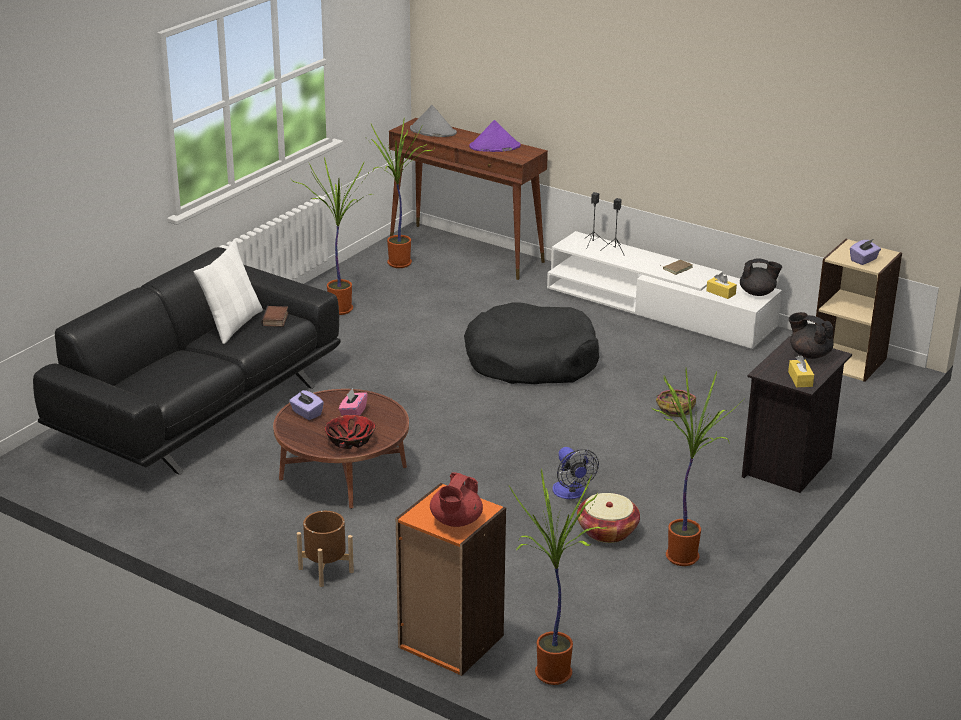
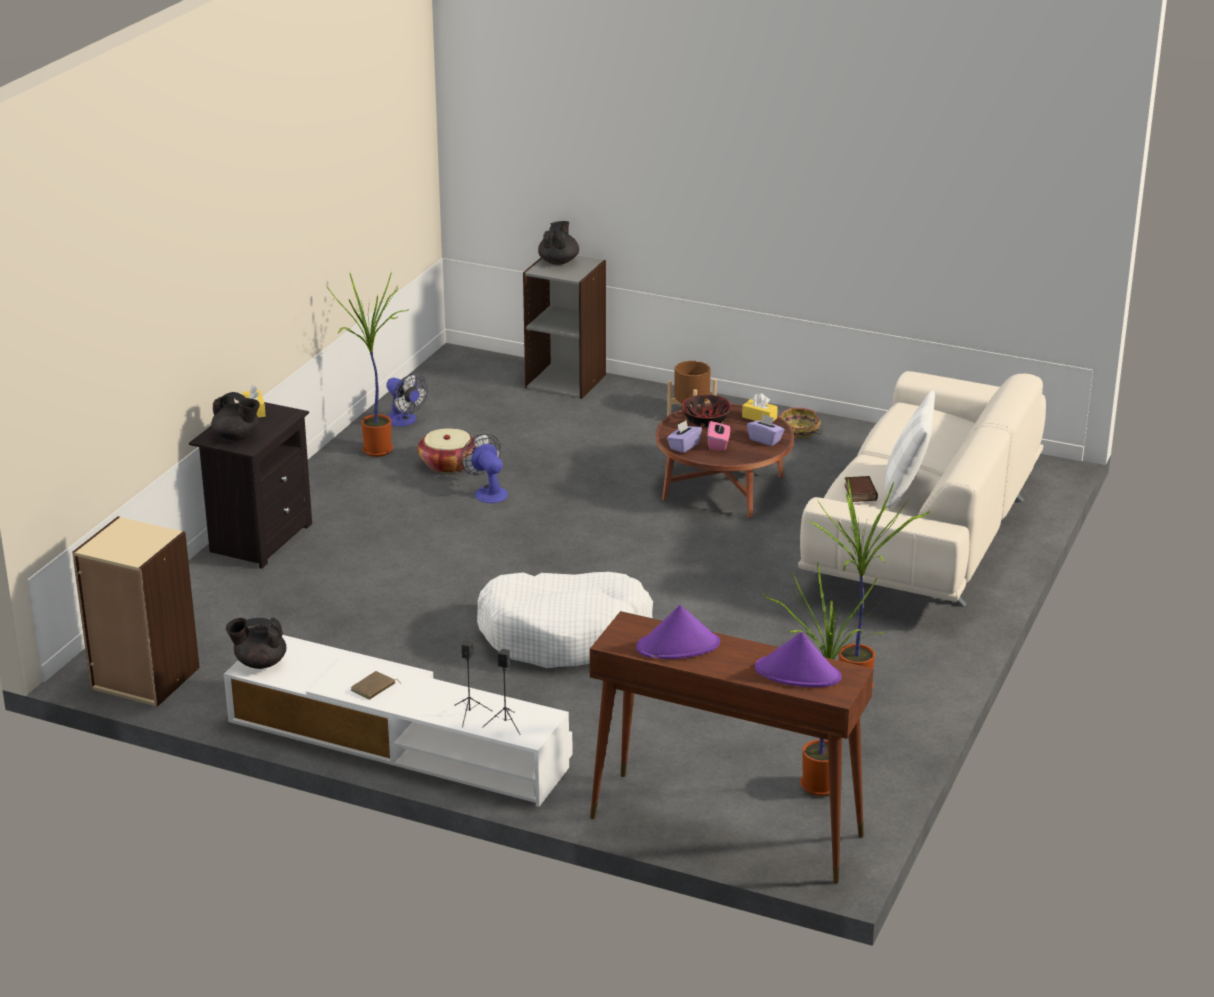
camera: 170 degrees right, 0 degrees up
(199, 408) = (923, 537): black sofa -> beige sofa
(432, 131) = (798, 673): grey hat -> purple hat
(450, 642) = (566, 381): orange bookcase -> grey bookcase
(455, 521) = (558, 261): red teapot -> black teapot
(531, 361) = (565, 635): black dog bed -> white dog bed
(553, 676) = (480, 369): potted plant -> none
(652, 597) = (404, 421): none -> fan
(675, 408) = (380, 591): basket -> basket (799, 431)
(721, 292) = (312, 658): yellow tissue box -> yellow tissue box (759, 417)
(864, 260) = (130, 534): purple tissue box -> purple tissue box (683, 446)

